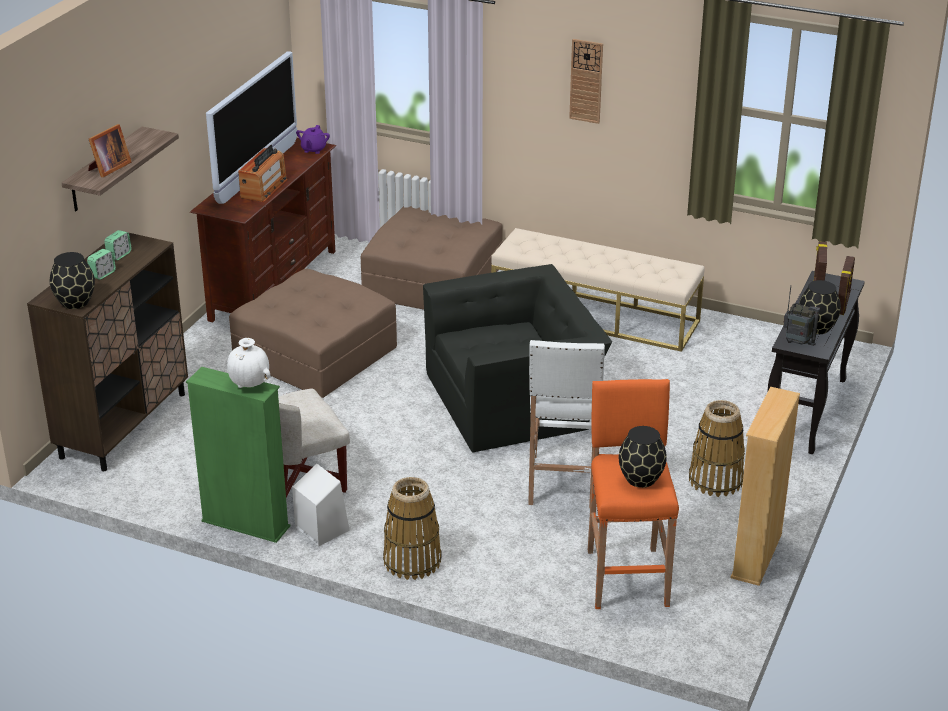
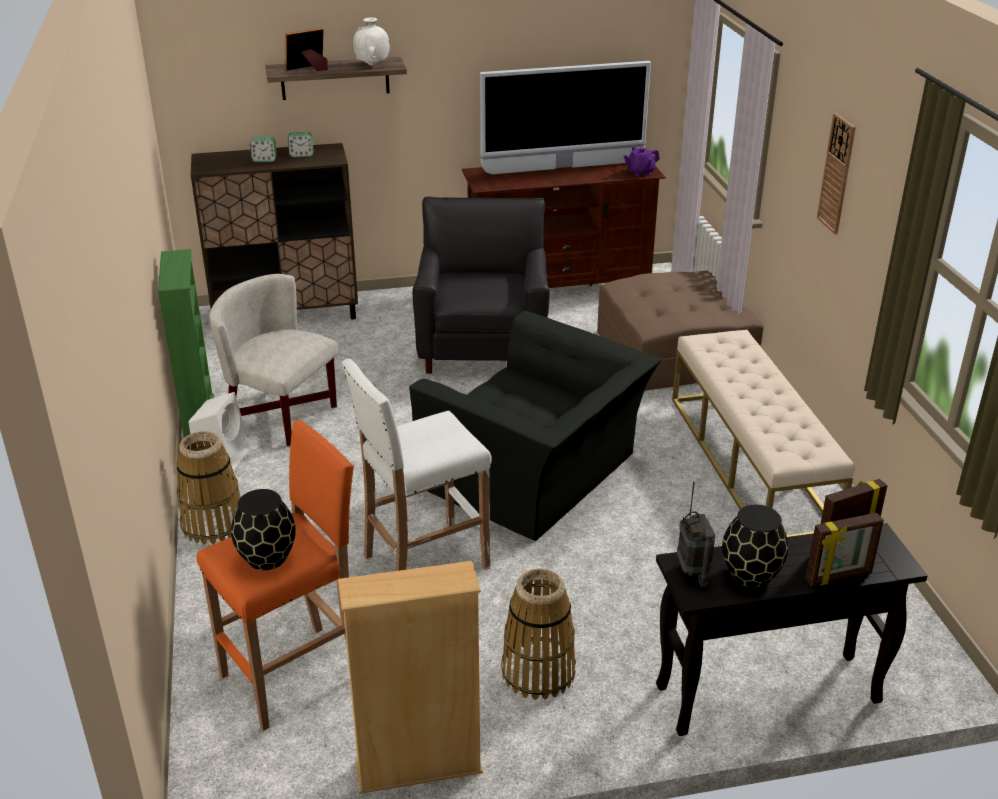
camera: 55 degrees right, 0 degrees up
(75, 302) = (210, 166): black vase -> none
(108, 168) = (309, 69): picture frame -> picture frame turned 150 degrees clockwise
(250, 385) = (176, 276): white vase -> white vase (372, 65)
(264, 188) = (540, 178): radio -> none
(316, 353) = (483, 346): brown ottoman -> black armchair

